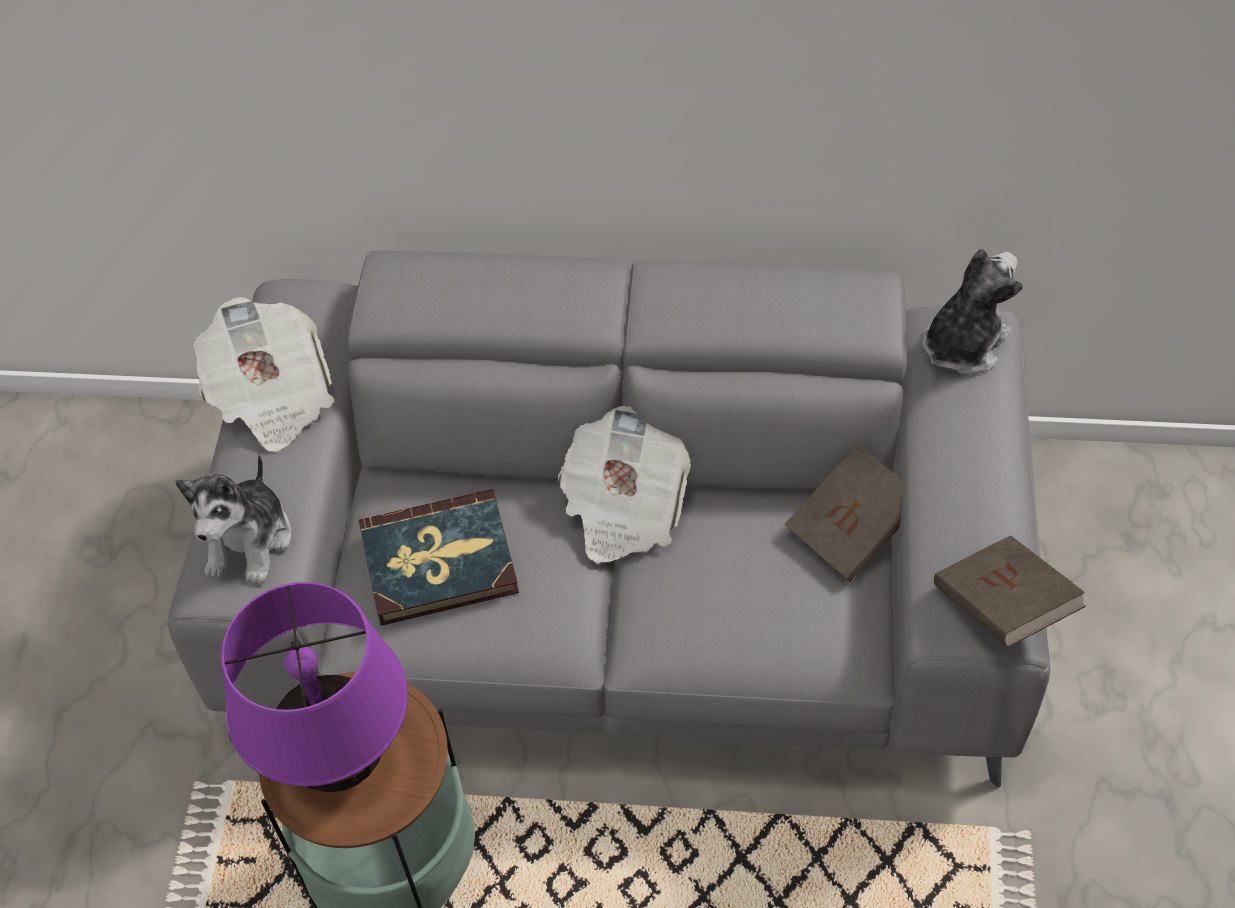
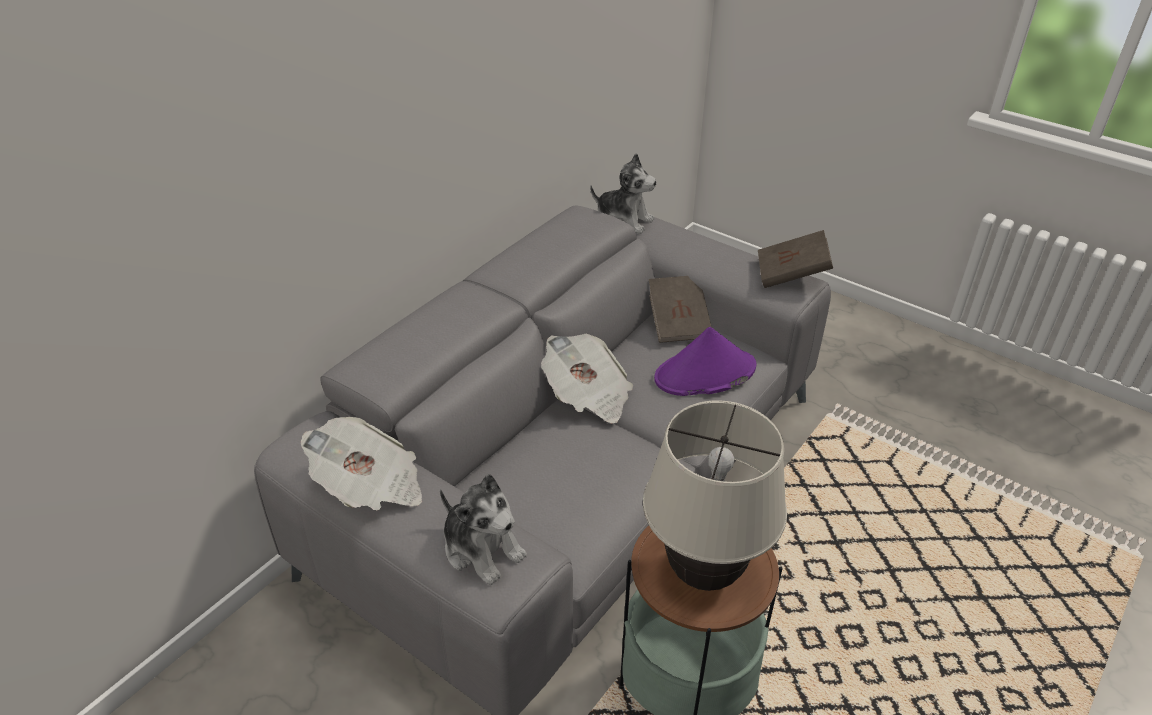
camera: 60 degrees left, 15 degrees down
(341, 760) = (703, 573): purple table lamp -> beige table lamp
(439, 561) = (554, 490): book -> none
(765, 611) = (705, 373): none -> purple hat
(962, 344) = (624, 220): plush toy -> plush toy turned 135 degrees clockwise

